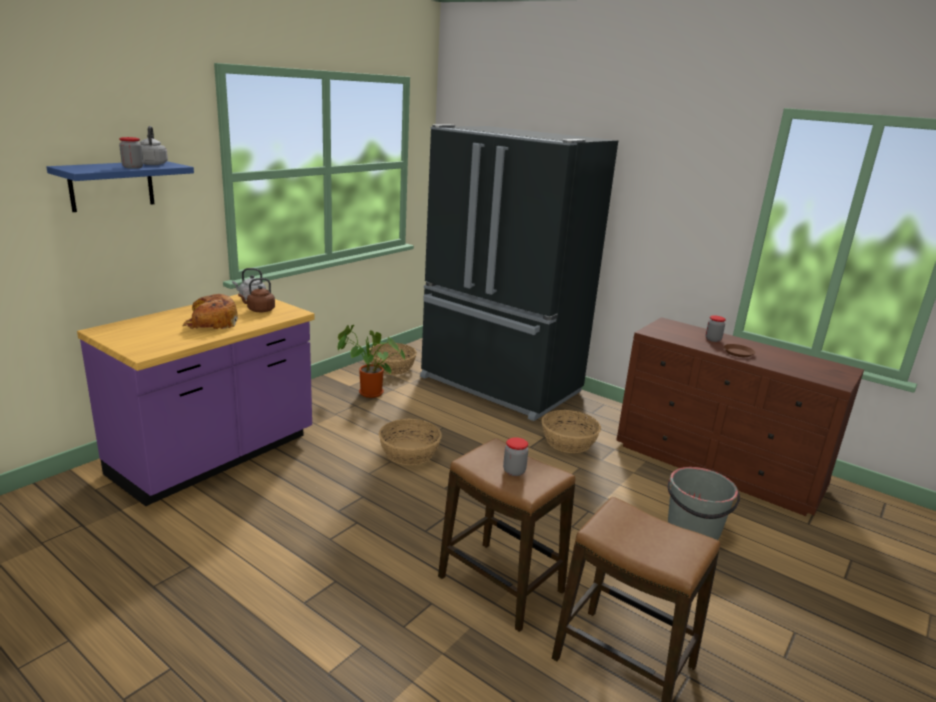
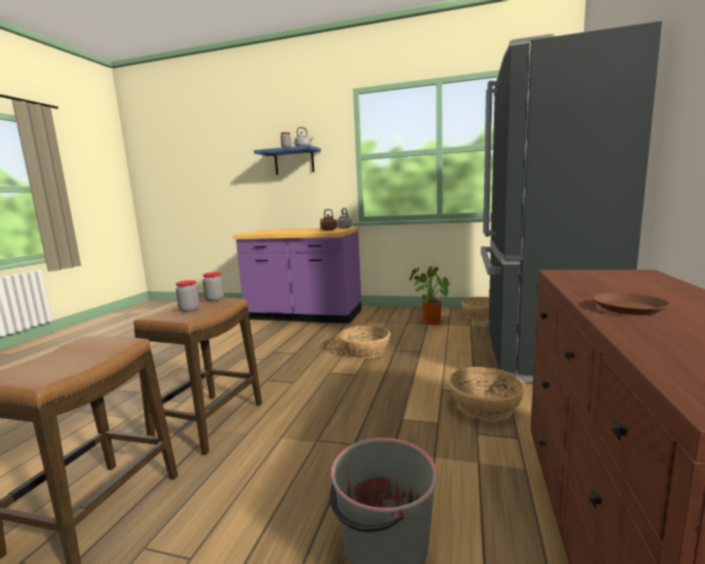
camera: 70 degrees right, 10 degrees down
(210, 323) = (296, 231): bread -> none
(713, 339) = (648, 292): jar -> jar (214, 299)

